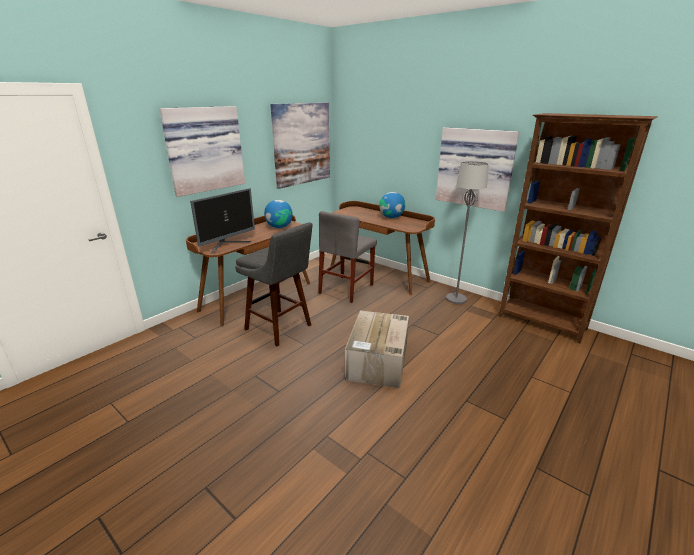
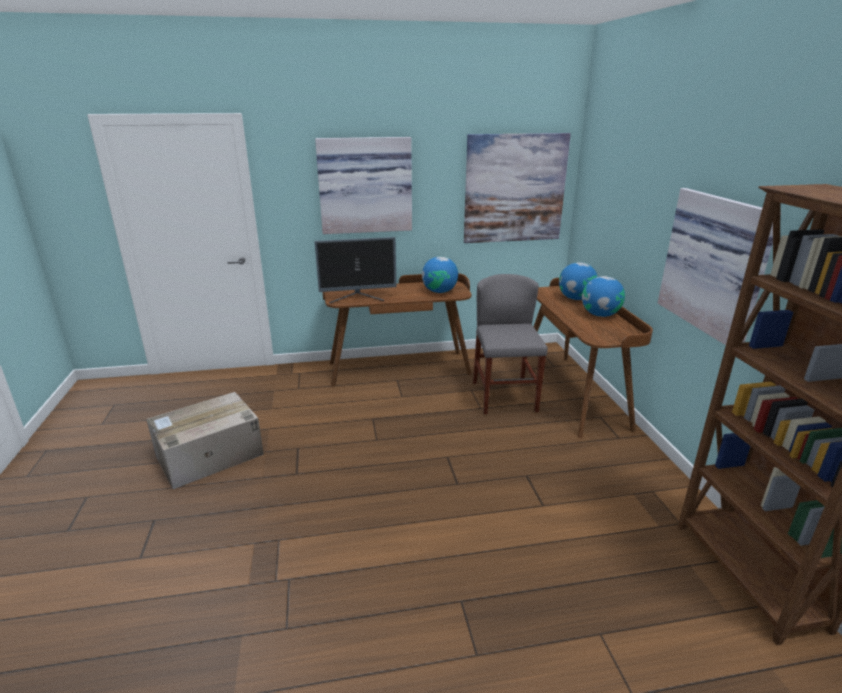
camera: 40 degrees right, 0 degrees up
(280, 328) = (377, 412): grey stool -> none
(346, 289) = (504, 396): grey chair -> grey chair turned 105 degrees clockwise
(365, 212) = (576, 298): none -> globe
(377, 361) = (423, 497): cardboard box -> cardboard box (208, 455)
(456, 299) = (641, 471): grey floor lamp -> none

